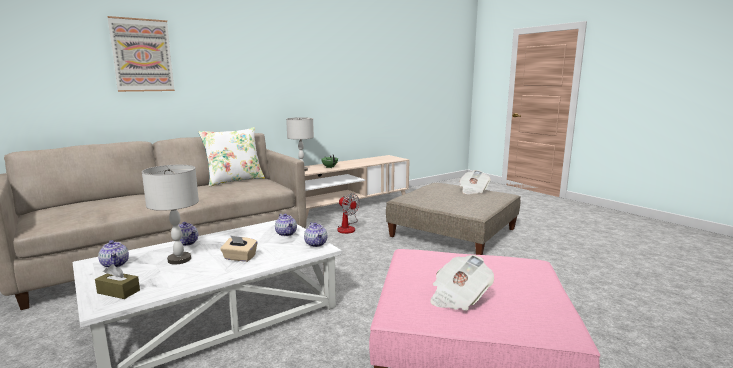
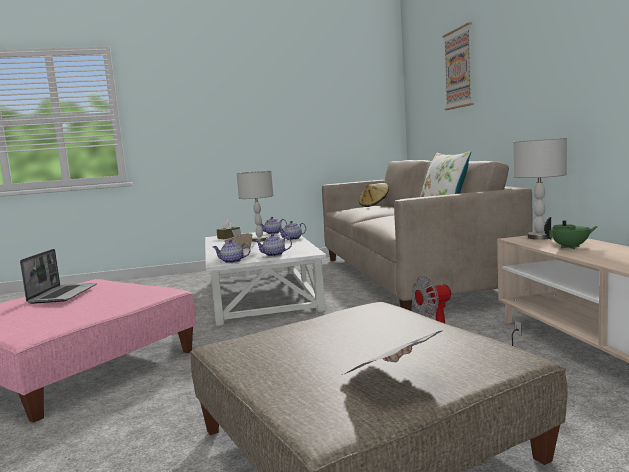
camera: 115 degrees right, 5 degrees down
(82, 203) = (374, 205): none -> beige hat
(458, 297) = (63, 294): newspaper -> laptop

